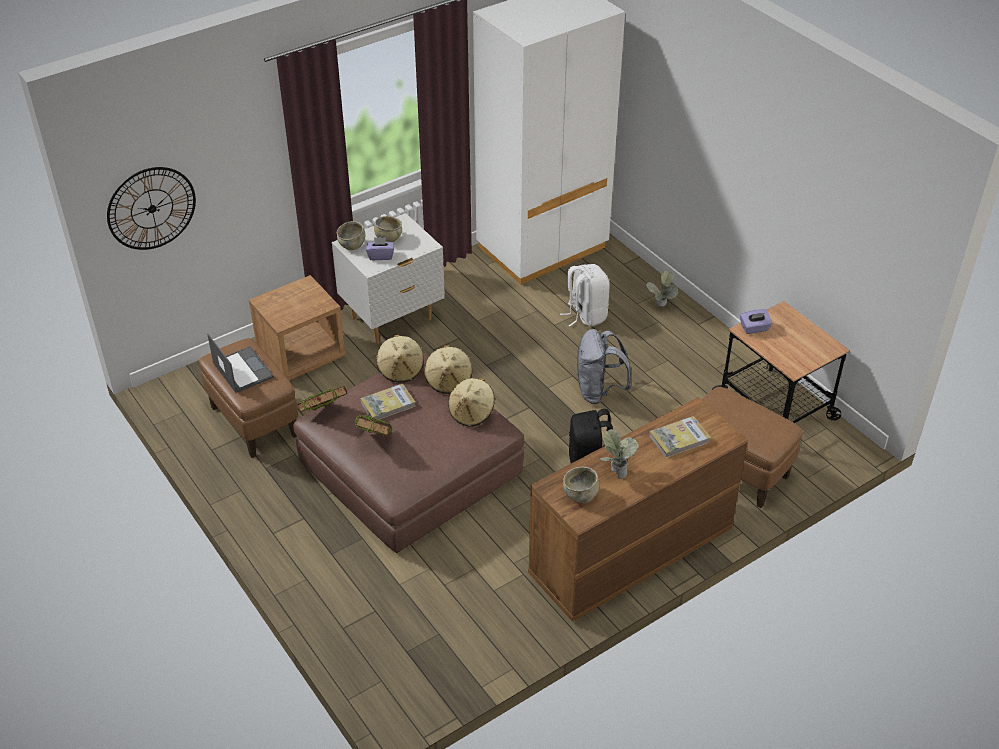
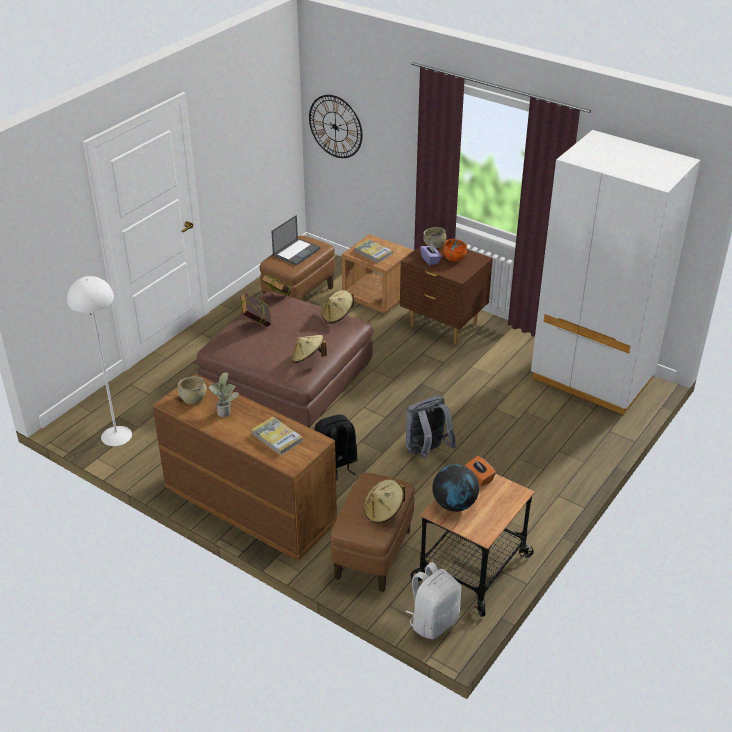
camera: 70 degrees right, 5 degrees down
(388, 238) = (454, 258): beige bowl -> orange bowl
(388, 404) = (296, 319): book -> book (373, 252)
(392, 319) = (443, 325): white nightstand -> brown nightstand
(446, 659) = (116, 436): none -> white floor lamp
(448, 381) = (337, 340): beige hat -> beige hat (383, 512)
(585, 315) = (520, 423): white backpack -> white backpack (433, 621)
(660, 307) = (564, 466): potted plant -> none
(754, 328) = (479, 478): purple tissue box -> orange tissue box
(786, 354) = (454, 504): none -> globe

